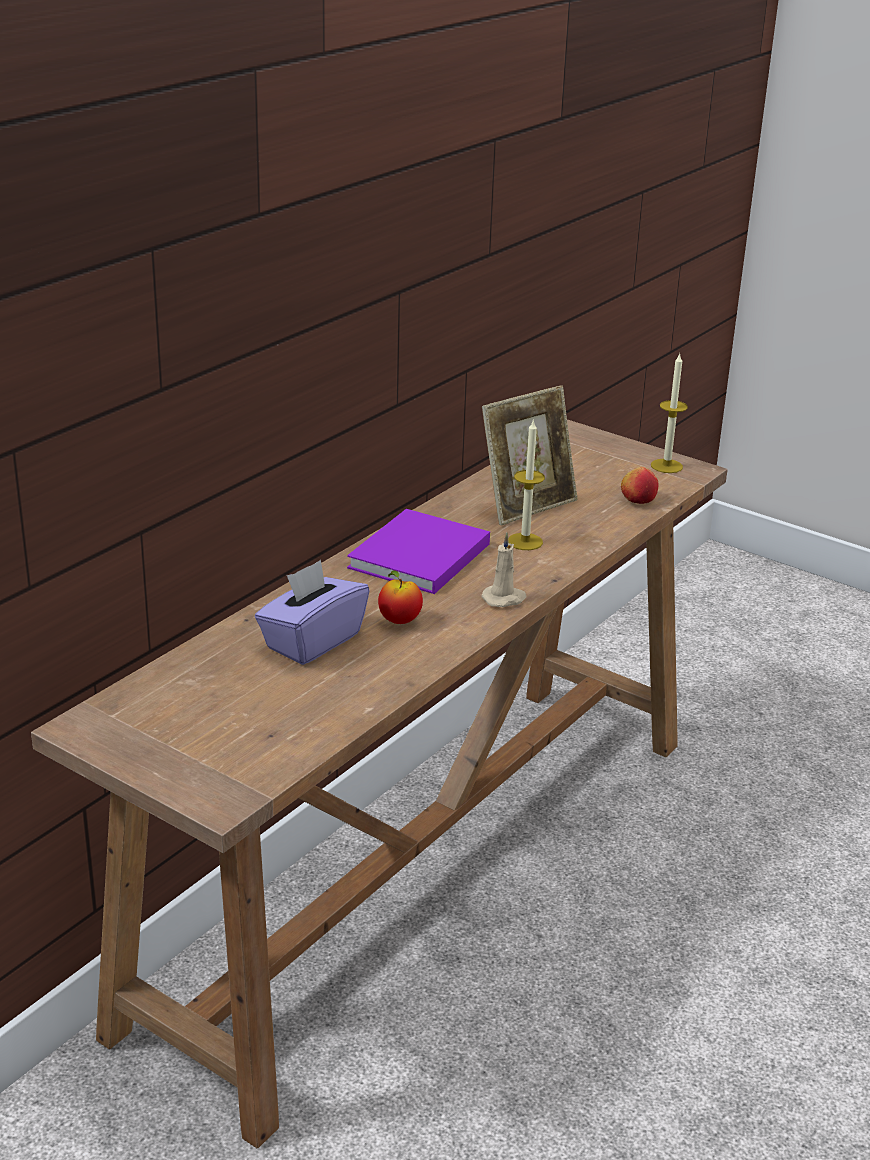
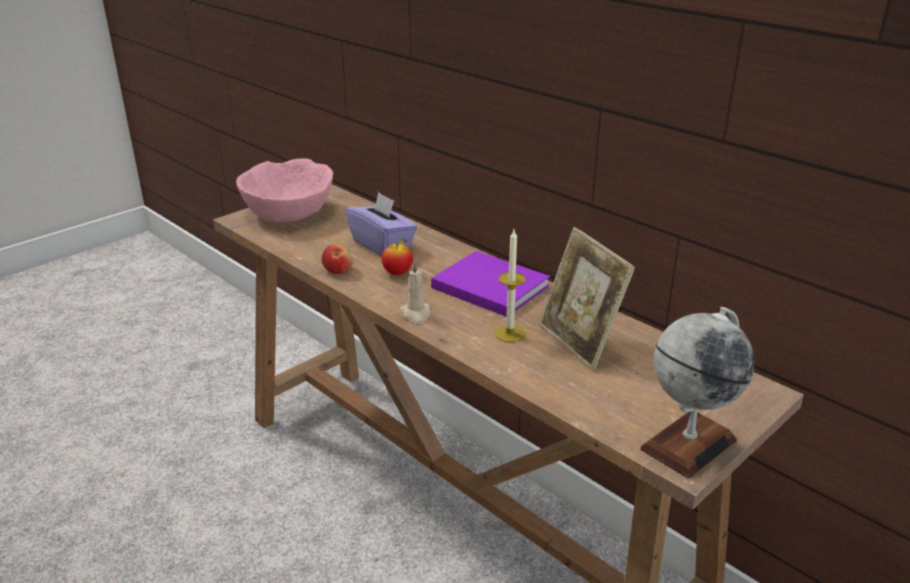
camera: 100 degrees right, 0 degrees up
(191, 748) = (289, 213): none -> pink bowl
(638, 500) = (595, 408): apple -> apple (338, 270)
(666, 466) = (688, 444): candle -> globe

